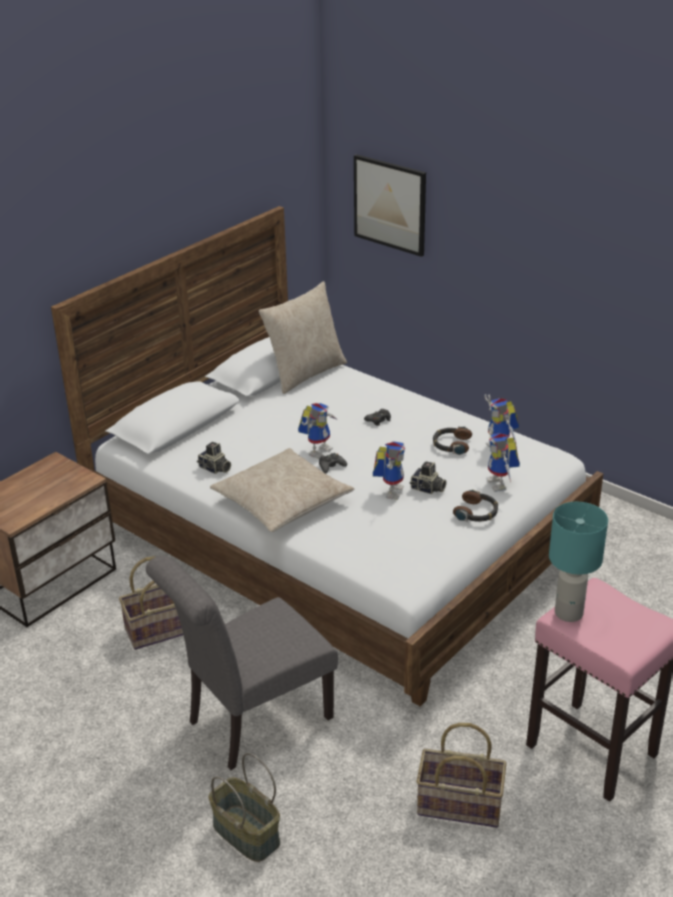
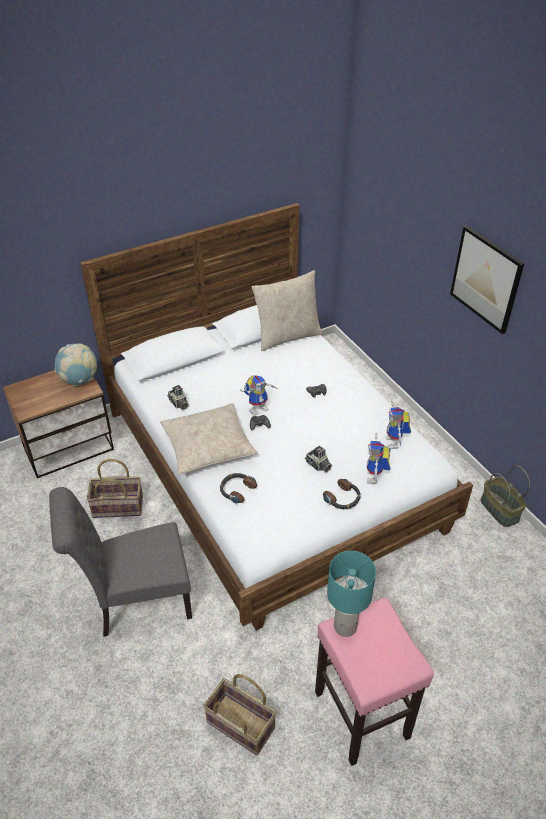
camera: 20 degrees right, 10 degrees up
(64, 472) = (79, 380): none -> globe
(245, 834) = (86, 692): basket -> basket (498, 510)
(390, 204) = (383, 218): picture -> picture (486, 279)
(391, 490) = (289, 459): toy robot -> none
(451, 444) = (358, 429): headphones -> headphones (236, 490)

